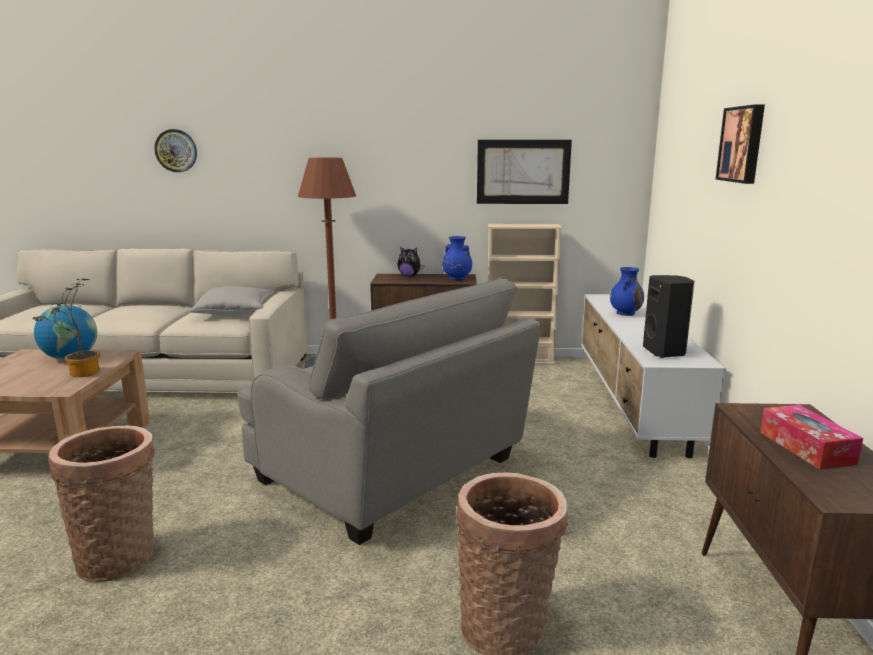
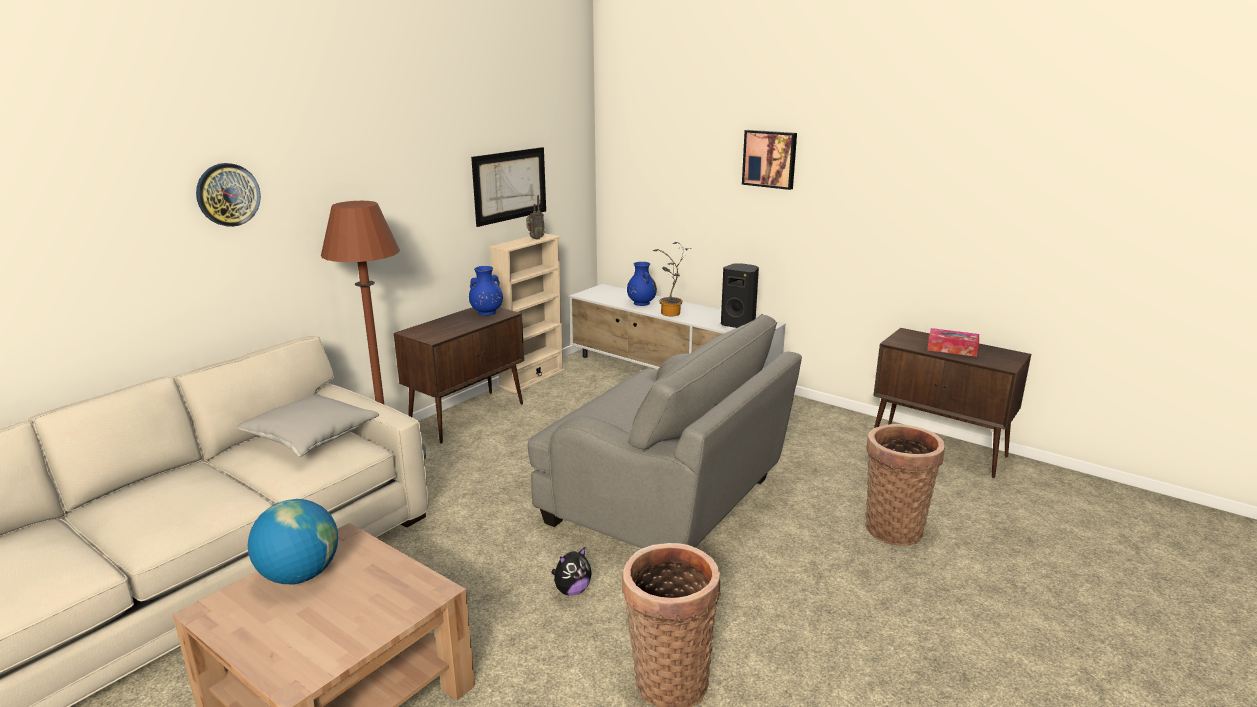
camera: 55 degrees left, 5 degrees up
(80, 373) = (385, 573): potted plant -> potted plant (670, 314)
(176, 150) = (91, 227): wall clock -> wall clock (228, 194)
(392, 472) = (666, 502): grey armchair -> grey armchair turned 45 degrees clockwise
(409, 276) = (437, 324): plush toy -> plush toy (572, 590)
(535, 225) = (535, 238): none -> radio

